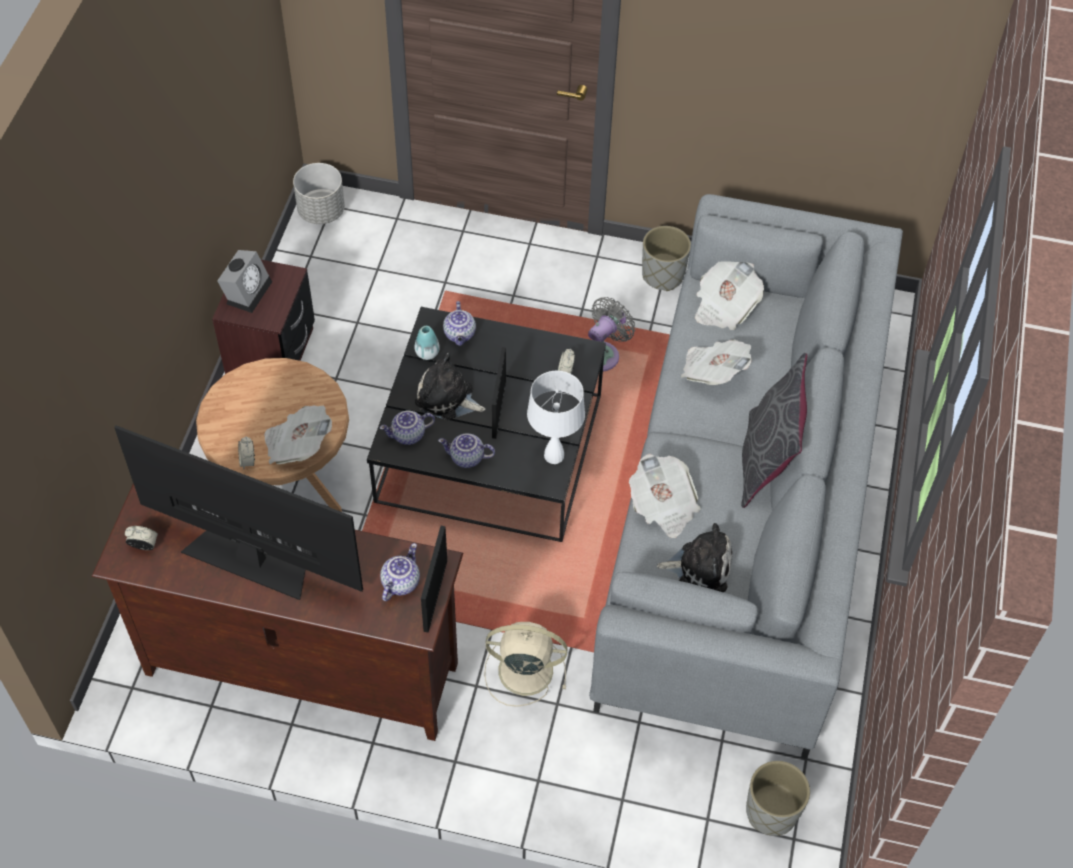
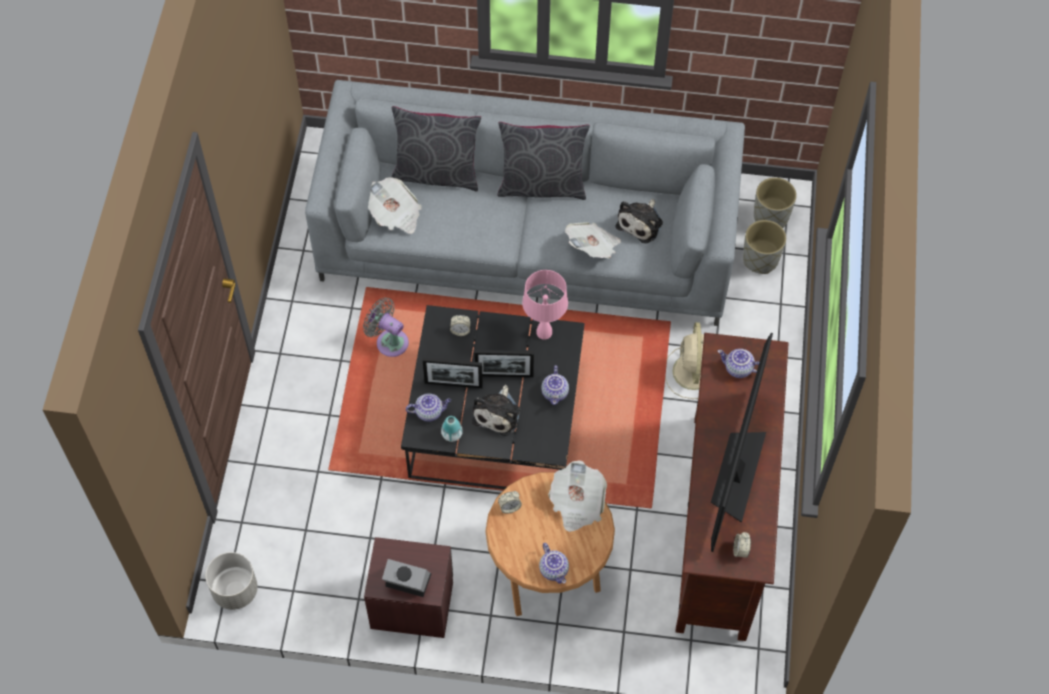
camera: 95 degrees left, 5 degrees up
(248, 461) = (597, 539): alarm clock -> alarm clock (509, 507)
(408, 435) = (539, 438): teapot -> teapot (554, 570)
(435, 595) = (744, 345): picture frame -> picture frame (453, 384)
(553, 455) = (544, 333): white table lamp -> pink table lamp
(662, 275) = (299, 302): grey planter -> grey planter (760, 259)
(700, 567) = (641, 223): plush toy -> plush toy turned 150 degrees counterclockwise
(713, 372) = (462, 220): newspaper -> none
(786, 352) = (436, 173): none -> grey pillow

